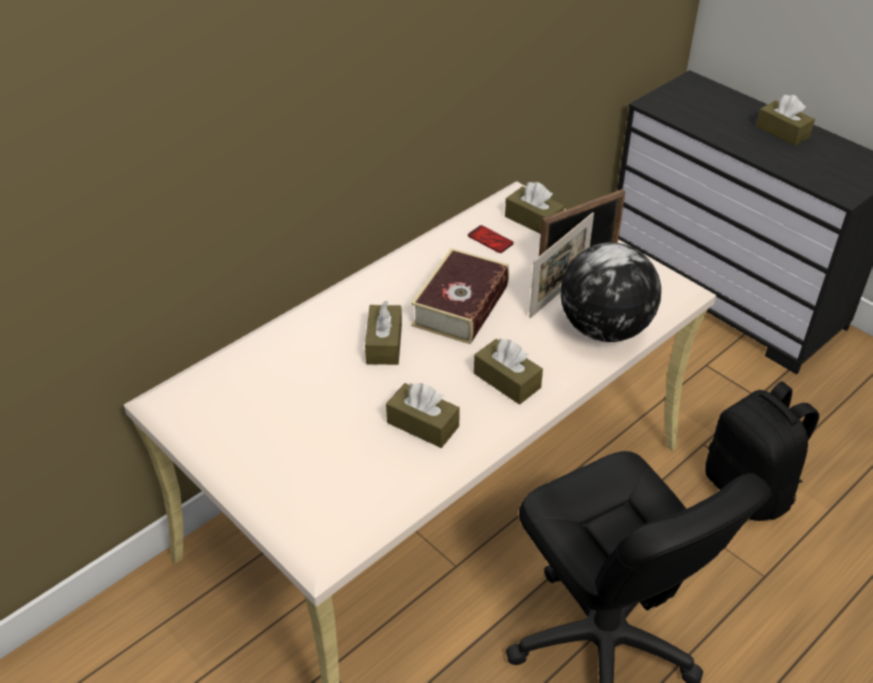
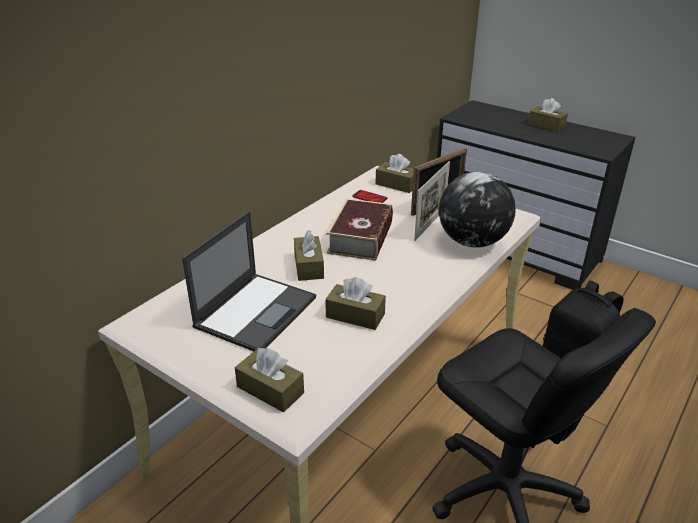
camera: 10 degrees left, 10 degrees down
(307, 403) = (256, 311): none -> laptop
(507, 380) = (411, 280): brown tissue box -> brown tissue box (270, 390)

